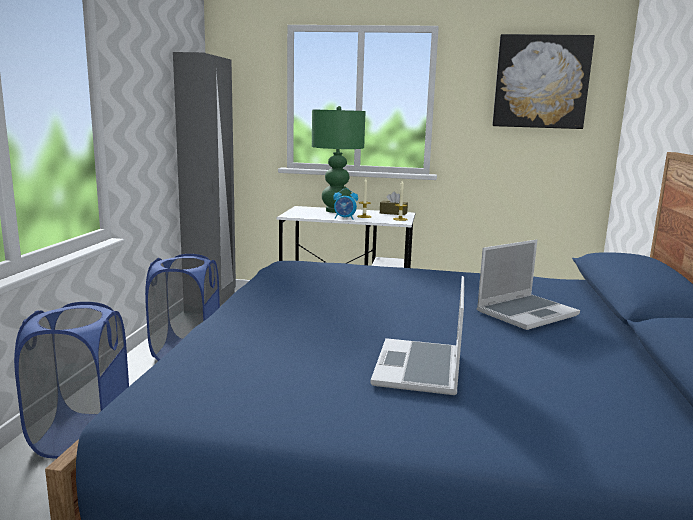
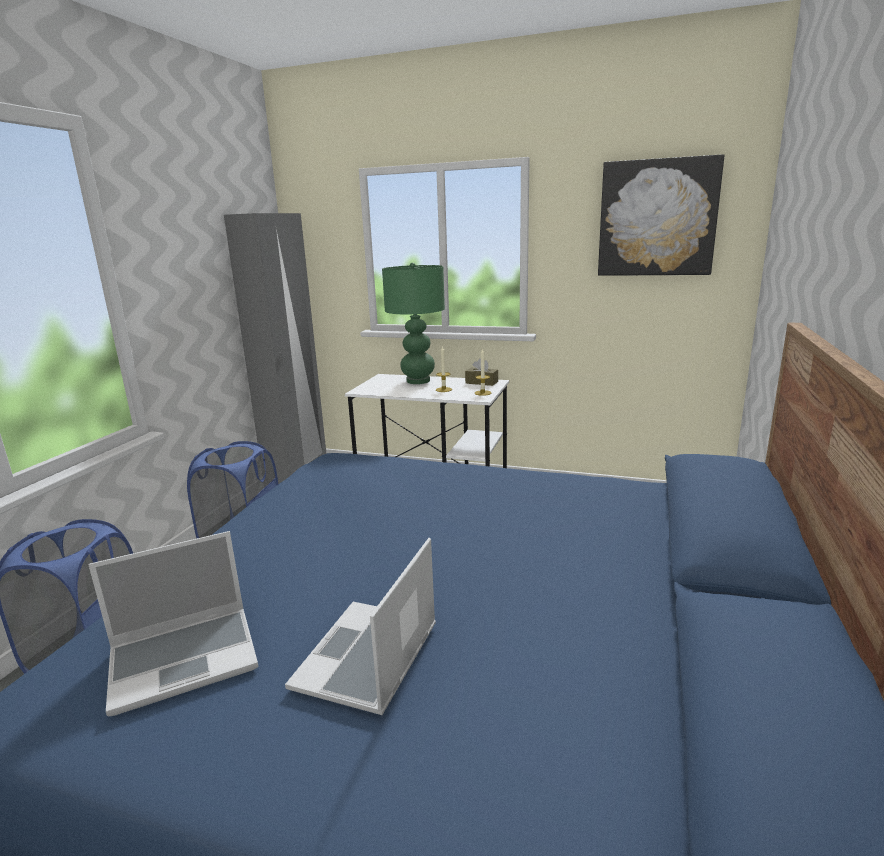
camera: 10 degrees right, 5 degrees up
(344, 218) = (419, 394): alarm clock -> none
(526, 313) = (564, 551): laptop -> laptop (186, 658)

